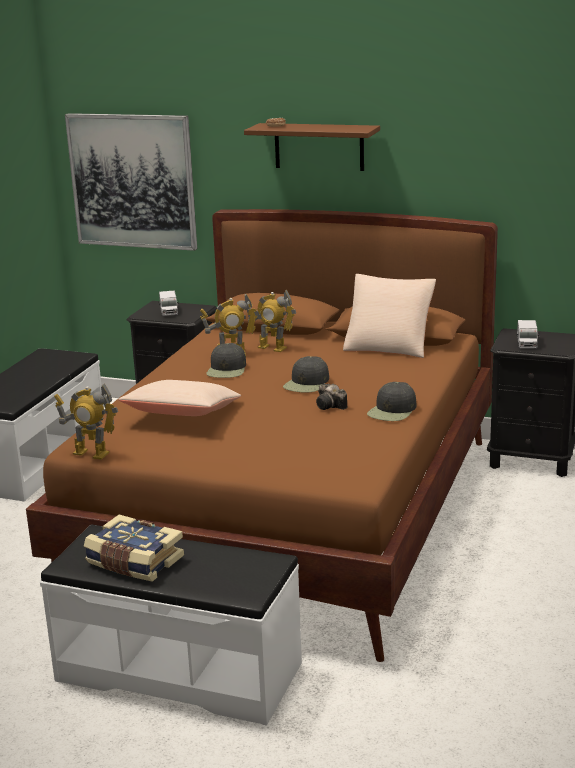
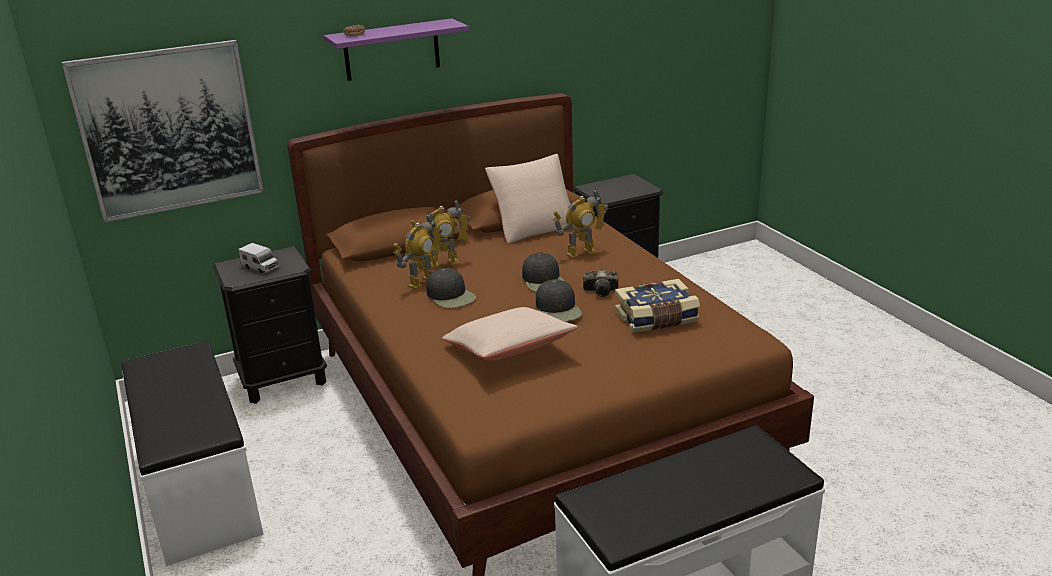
camera: 45 degrees left, 5 degrees up
(91, 453) = (506, 424): toy robot -> toy robot (581, 253)
(134, 562) = (666, 503): book -> book (657, 319)
(319, 146) = (391, 50): brown shelf -> purple shelf
(392, 411) = (652, 275): black cap -> black cap (558, 309)
(526, 344) = (616, 192): toy truck -> none

